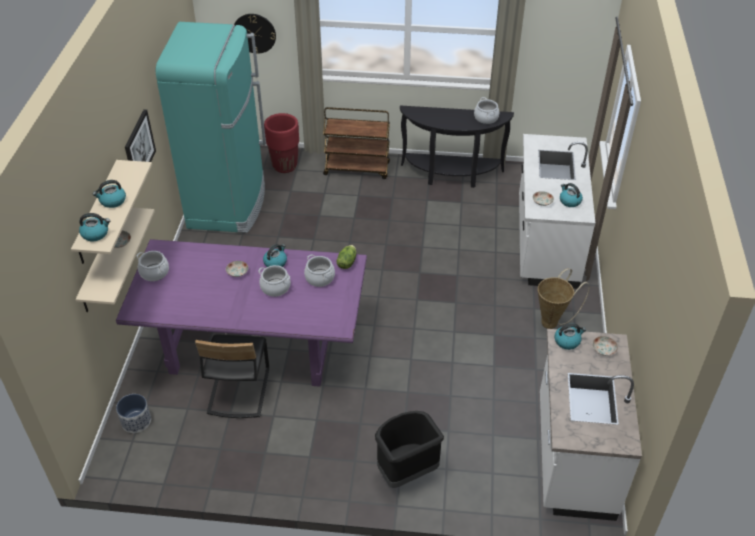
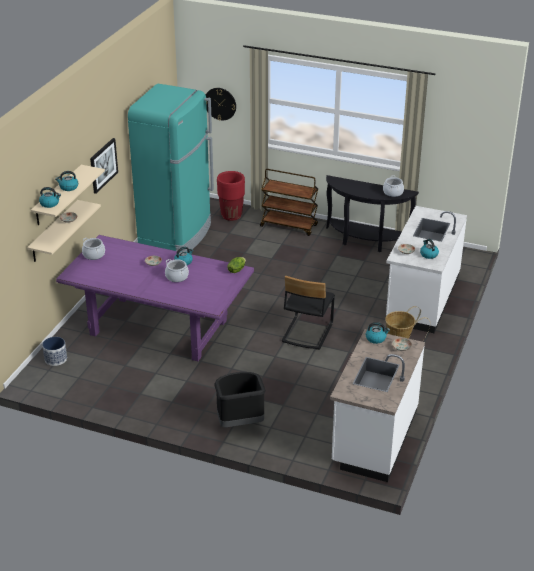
camera: 15 degrees right, 10 degrees down
(238, 391) = (136, 354): black chair -> black chair (307, 332)
(320, 278) = (212, 276): cooking pot -> none

